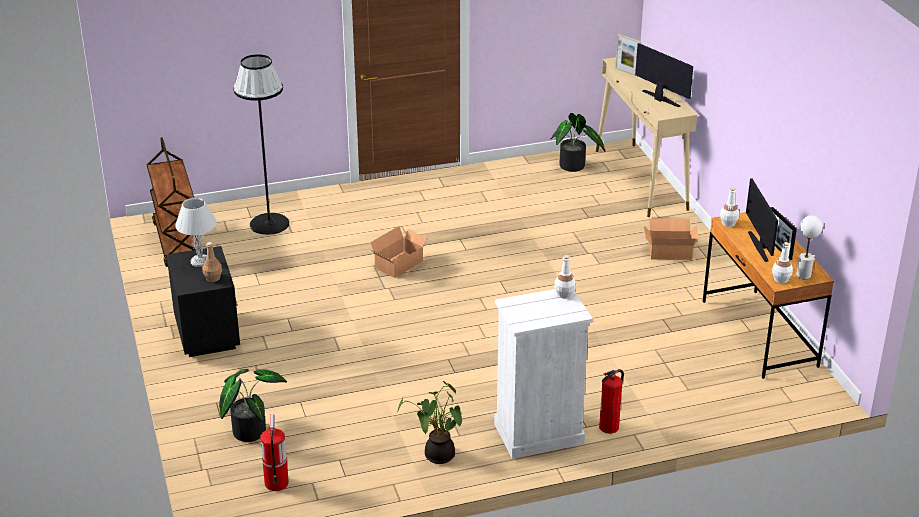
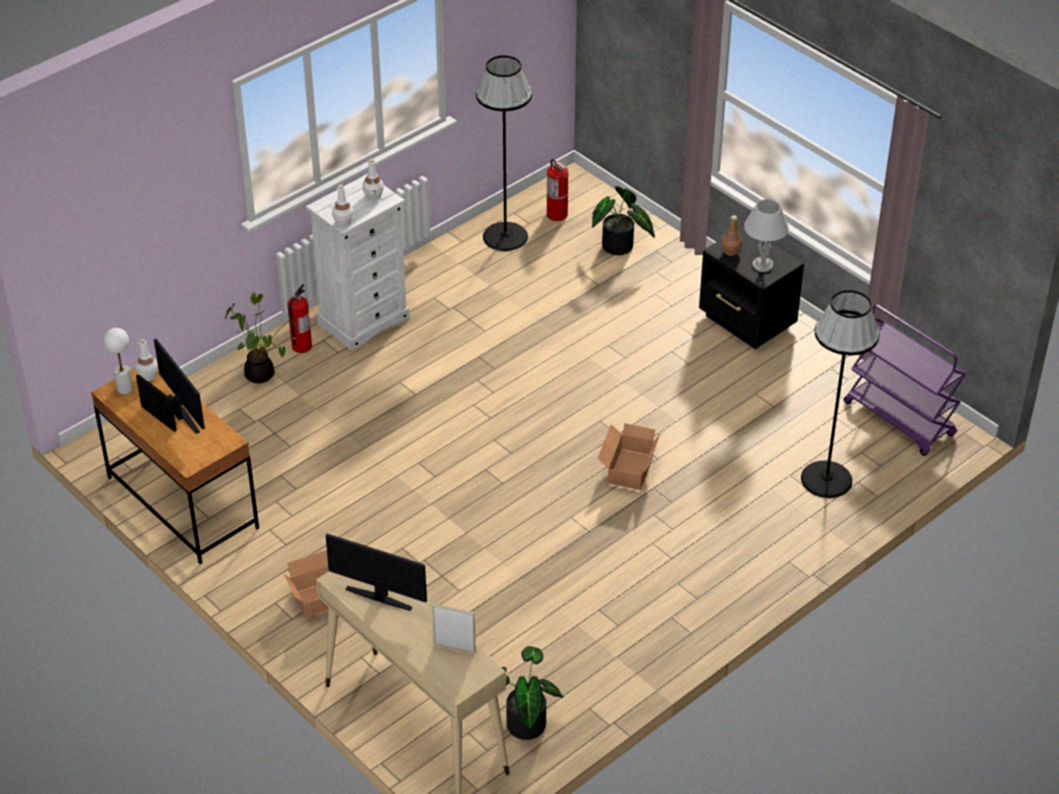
camera: 155 degrees right, 10 degrees up
(176, 241) = (900, 419): brown cart -> purple cart
(347, 476) = (505, 236): none -> black floor lamp
(436, 455) = (441, 274): potted plant -> potted plant (262, 373)
(728, 223) = (226, 439): white bottle -> white bottle (373, 196)

